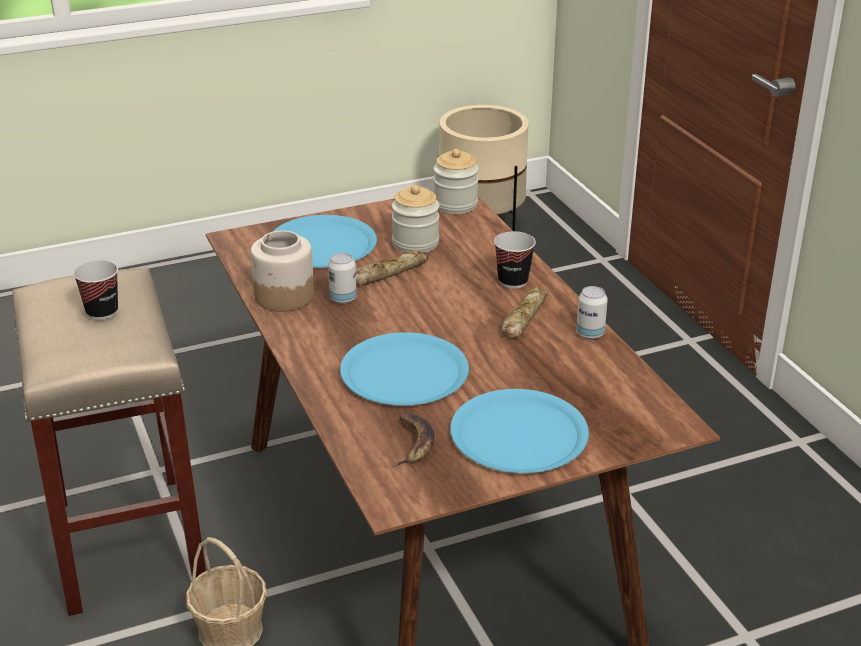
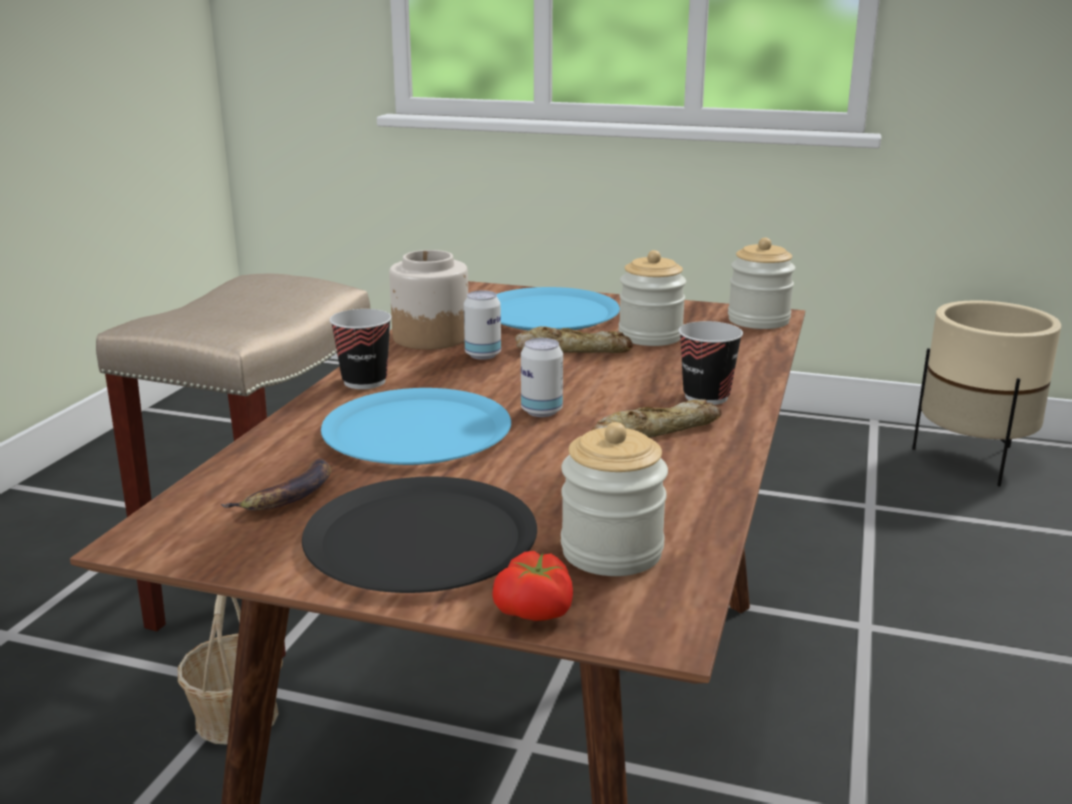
camera: 40 degrees right, 10 degrees down
(102, 312) = (258, 302): cup -> cup (364, 381)
(519, 434) = (421, 538): blue plate -> black plate
(590, 334) = (716, 476): can -> can (541, 411)
(608, 399) = (611, 551): none -> jar
(624, 443) = (536, 612): none -> tomato

